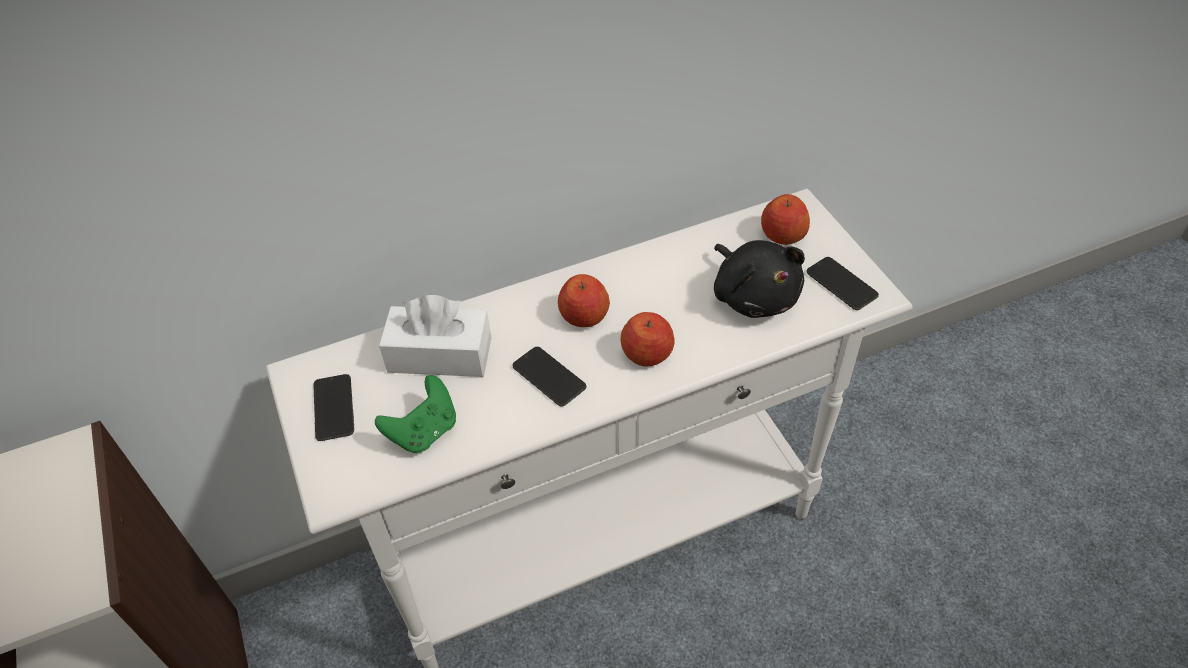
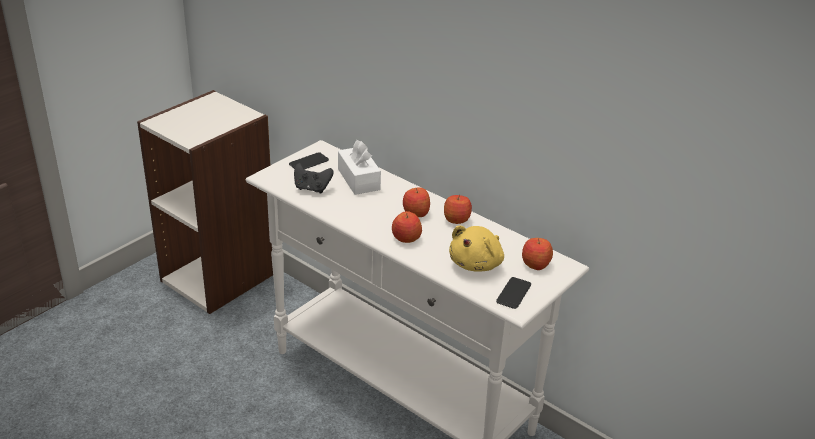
camera: 60 degrees right, 15 degrees down
(424, 432) = (312, 188): green game controller -> black game controller
(549, 377) = (368, 213): phone -> none
(629, 275) = (456, 219): none -> apple
(754, 295) = (477, 263): black plush toy -> yellow plush toy

